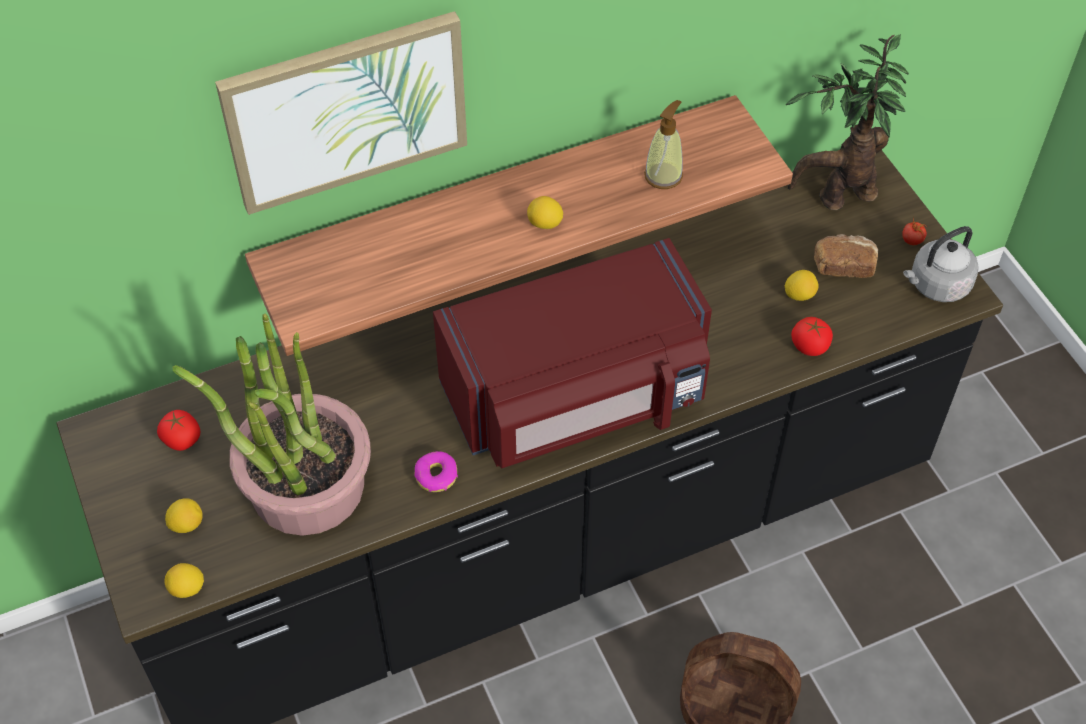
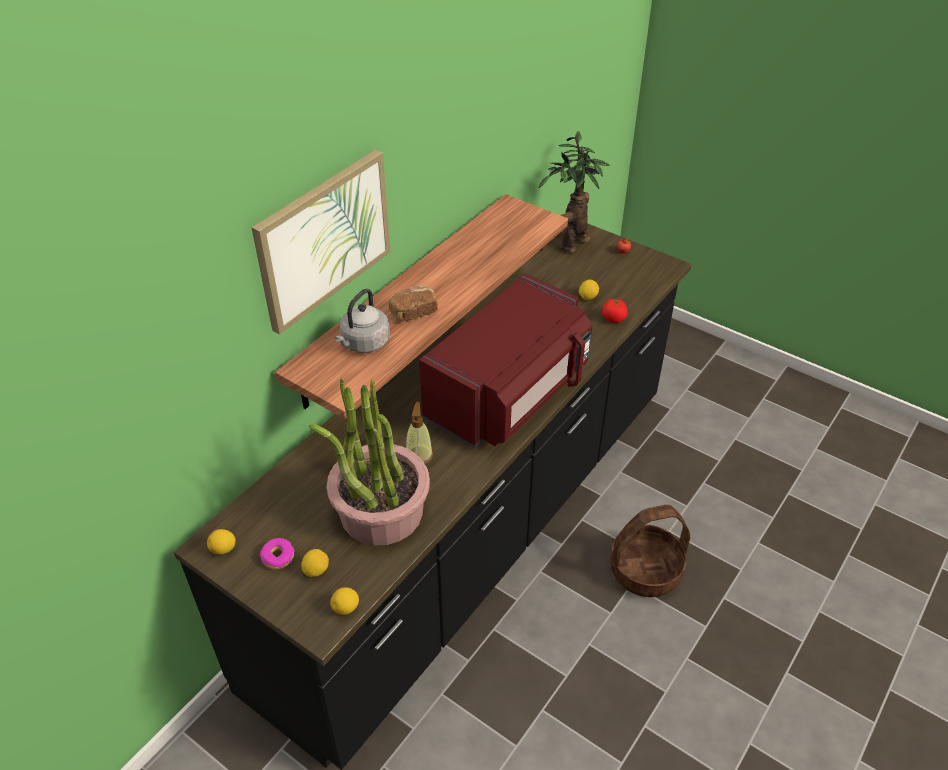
camera: 30 degrees left, 10 degrees down
(182, 440) = (275, 522): tomato -> none
(436, 476) = (459, 470): donut -> donut (278, 557)
(545, 224) = (453, 288): lemon -> lemon (223, 549)
(663, 175) = (500, 242): soap dispenser -> soap dispenser (419, 455)
(843, 265) = (598, 275): bread -> bread (413, 312)
(936, 285) = (652, 267): grey kettle -> grey kettle (364, 344)

